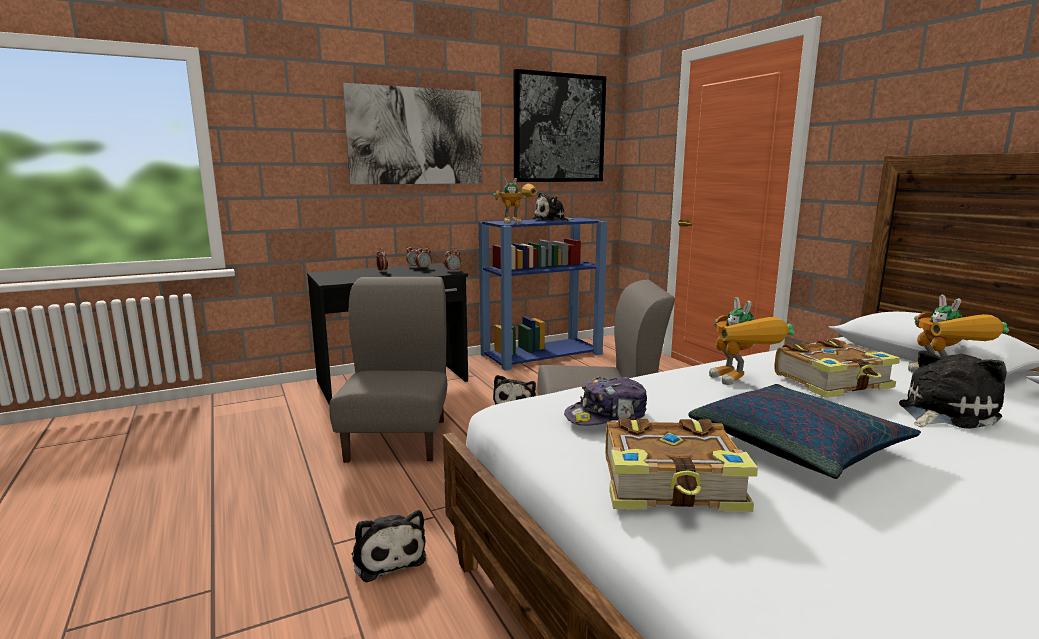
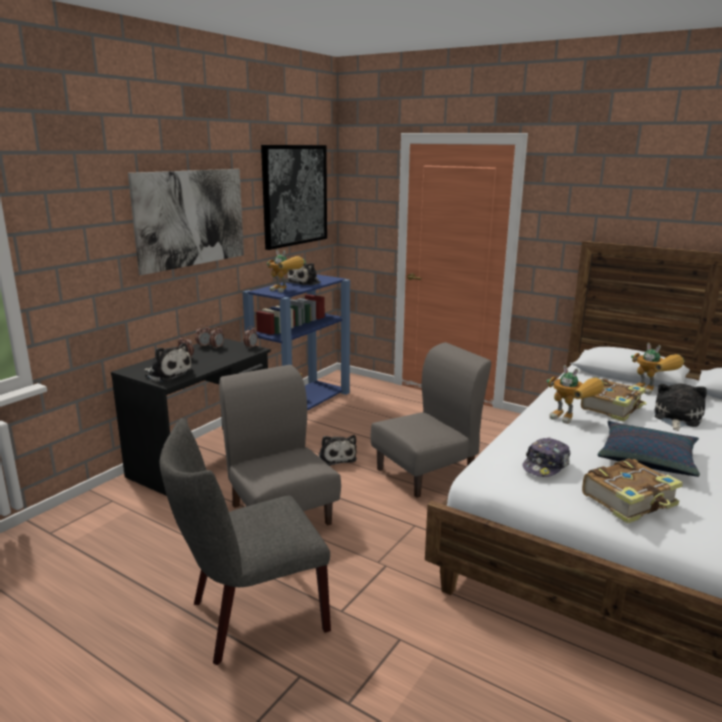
camera: 30 degrees left, 5 degrees up
(249, 518) = (250, 617): none -> grey chair
(387, 556) = (390, 604): plush toy -> plush toy (167, 374)
(518, 222) = (286, 291): toy robot -> toy robot turned 75 degrees clockwise

